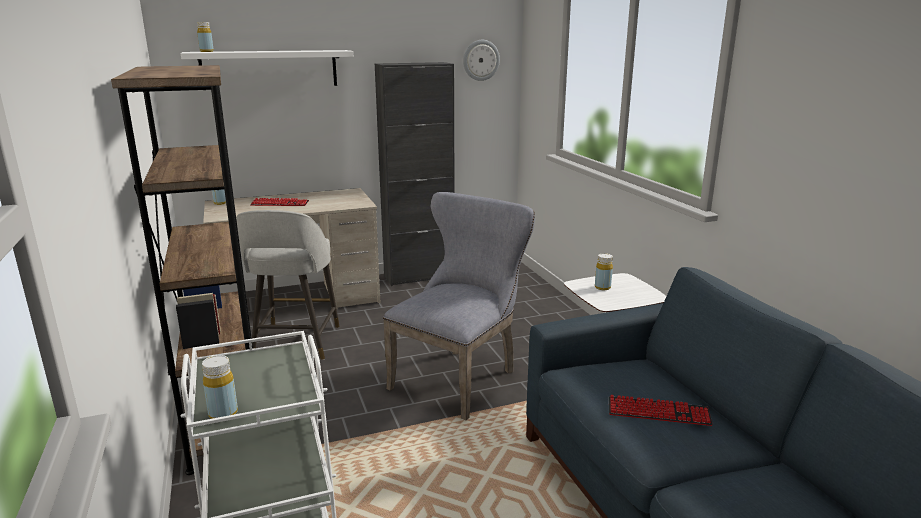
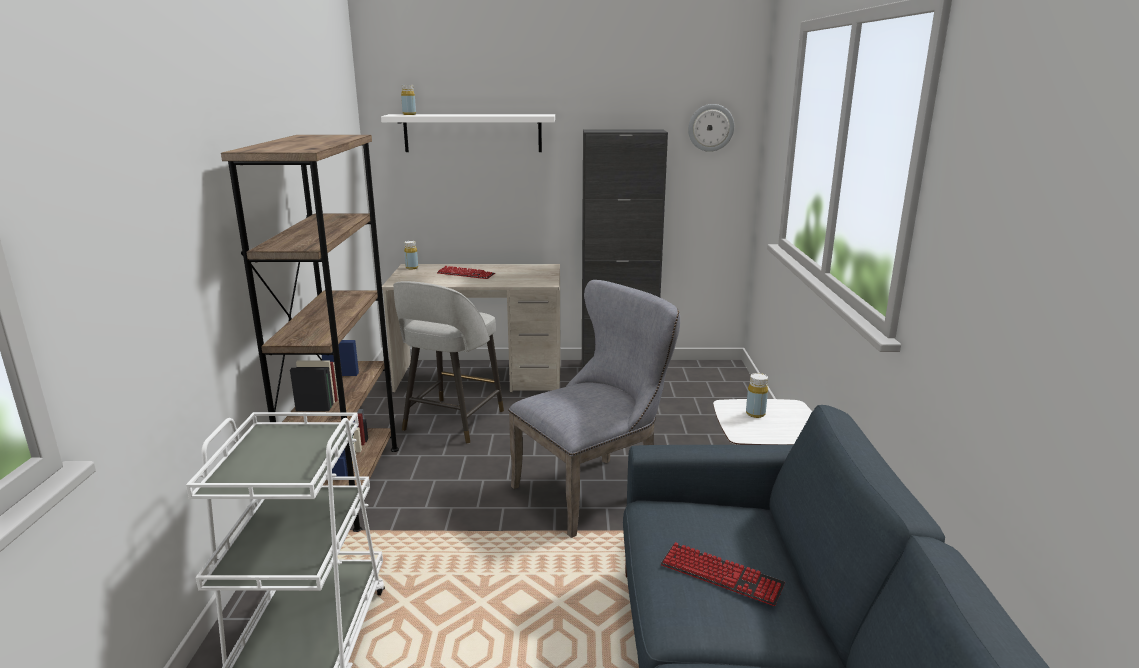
camera: 20 degrees right, 0 degrees up
(223, 414) = (232, 480): yellow bottle -> none

